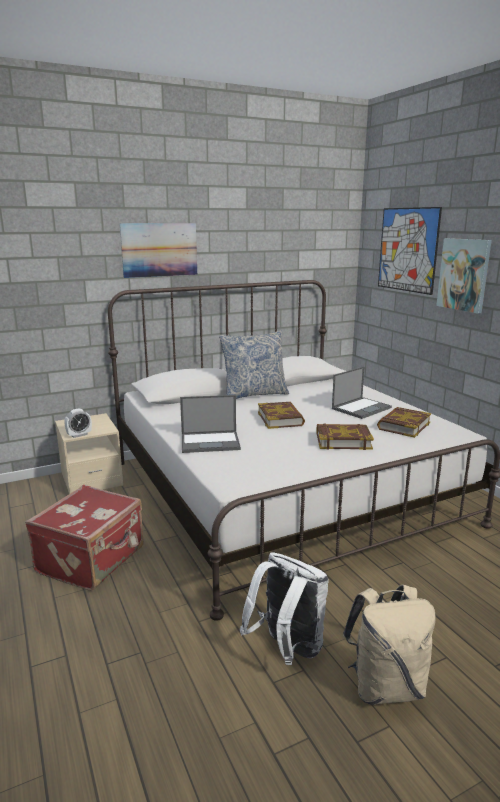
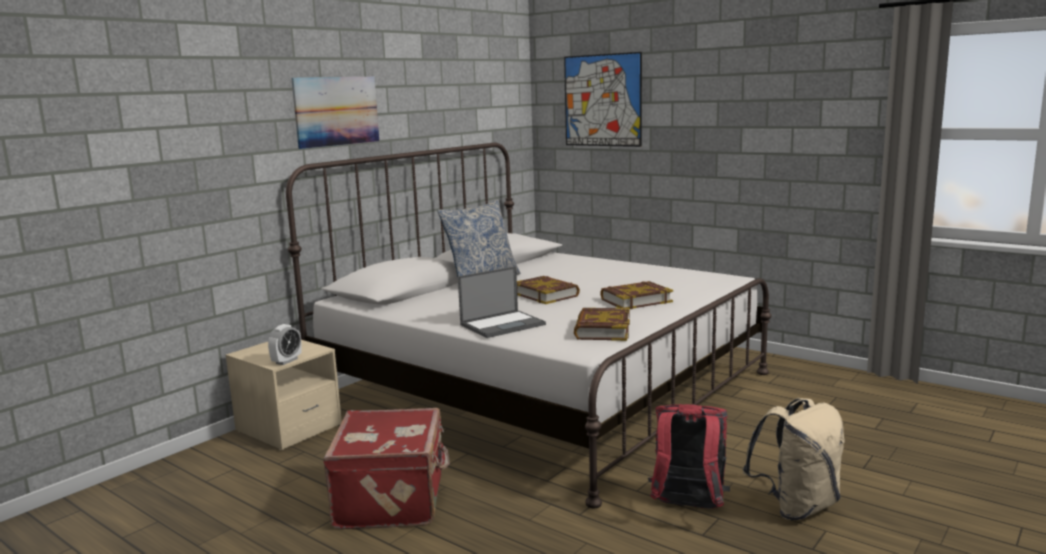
camera: 25 degrees left, 5 degrees down
(287, 649) = (688, 508): white backpack -> red backpack
(361, 408) = (613, 273): laptop -> none
(403, 426) = (673, 280): book -> book (602, 330)
(464, 274) = (678, 121): picture -> none

